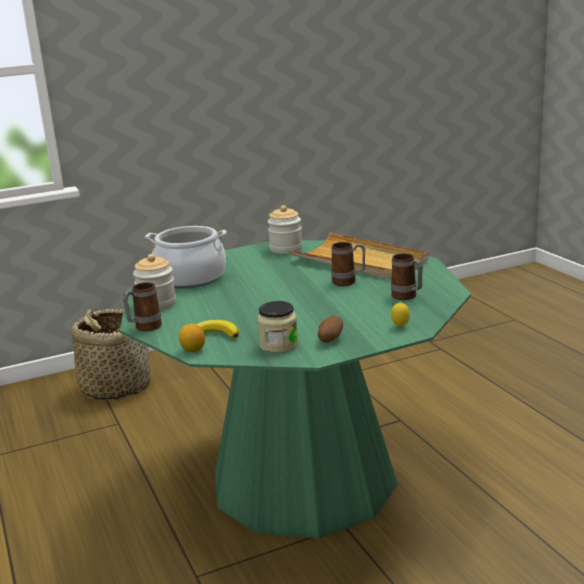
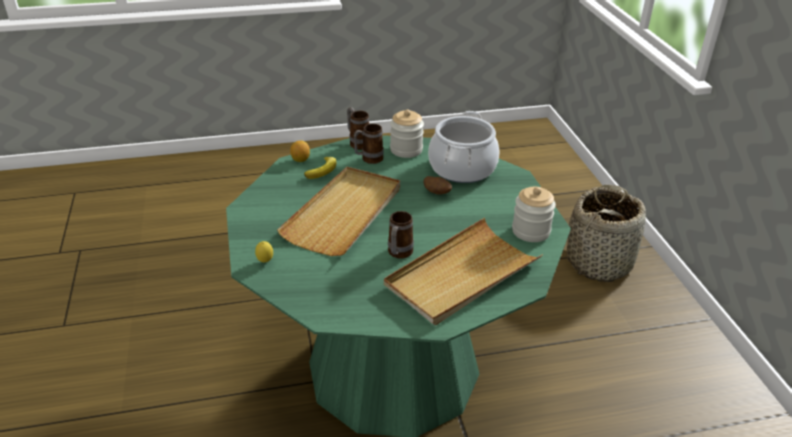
camera: 100 degrees right, 15 degrees up
(278, 345) = (279, 195): jar -> none
(298, 310) = (344, 214): none -> beige tray
(330, 340) = (269, 220): potato -> potato (437, 193)
(407, 297) = (331, 283): mug -> mug (368, 159)

